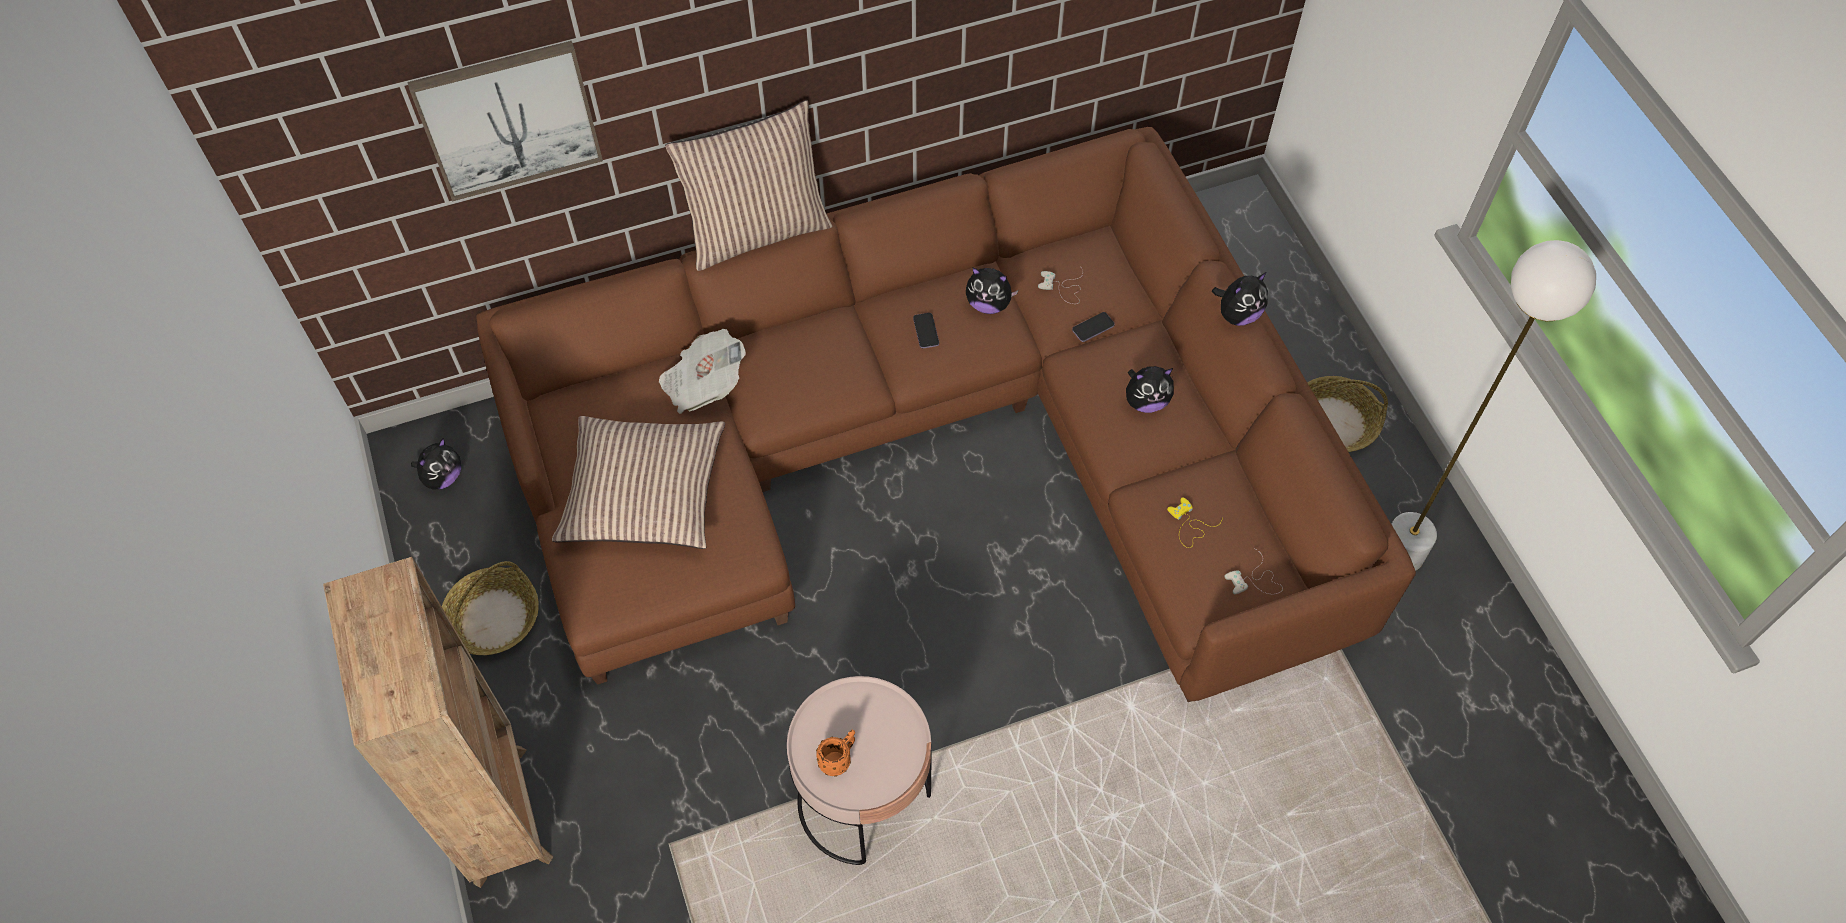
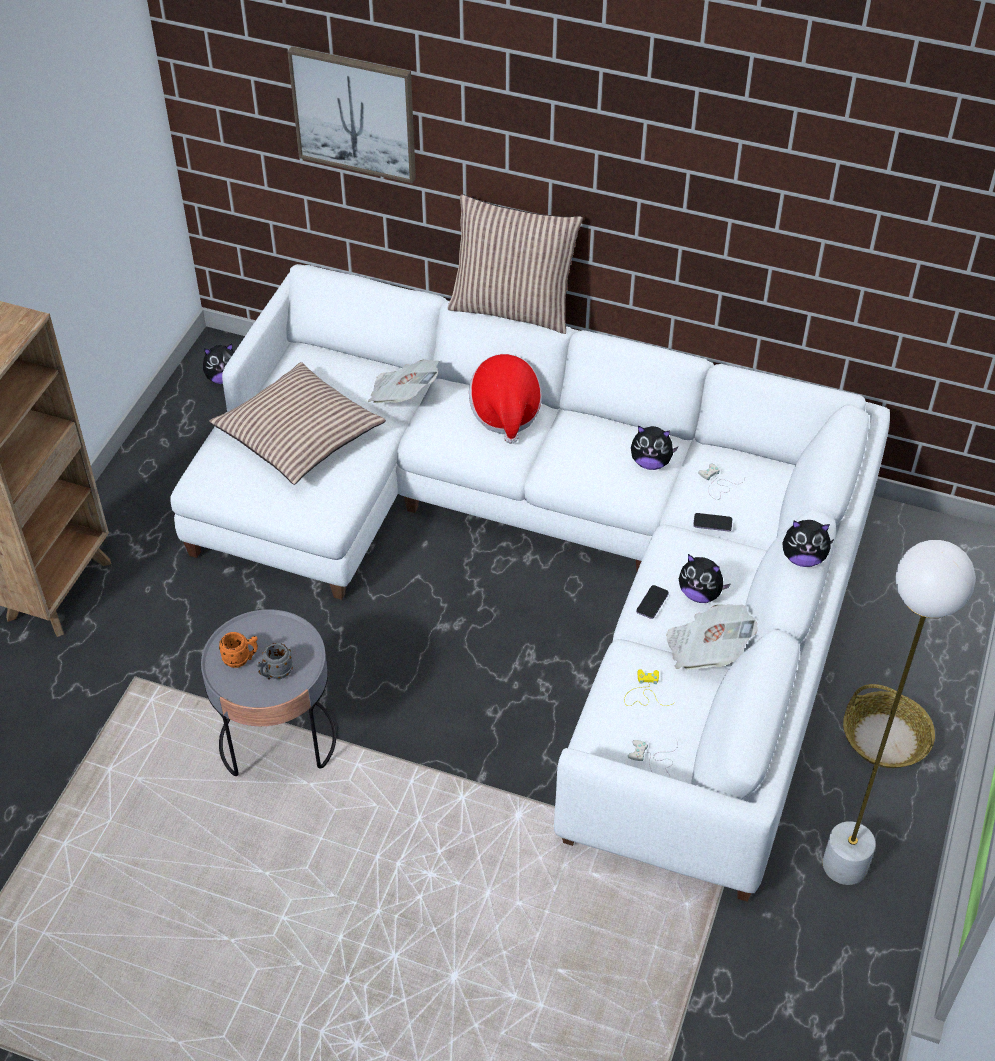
camera: 40 degrees right, 10 degrees down
(494, 618) = (170, 477): basket -> none
(815, 339) = (505, 412): none -> hat
(864, 799) = (278, 739): pink side table -> grey side table
(884, 749) = (275, 673): none -> grey mug
(926, 331) = (586, 452): phone -> phone (652, 603)
(939, 447) = (558, 560): brown sofa -> white sofa
(988, 304) = (651, 462): plush toy -> plush toy turned 45 degrees counterclockwise
(1199, 450) = (706, 650): none -> newspaper

